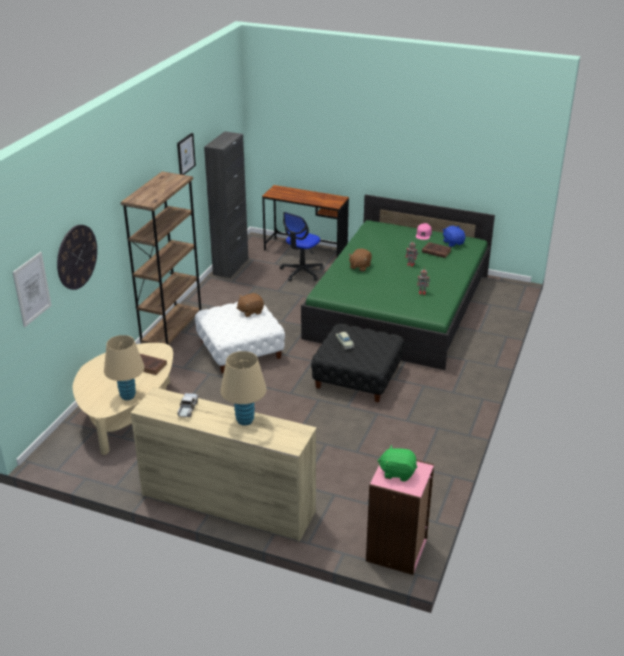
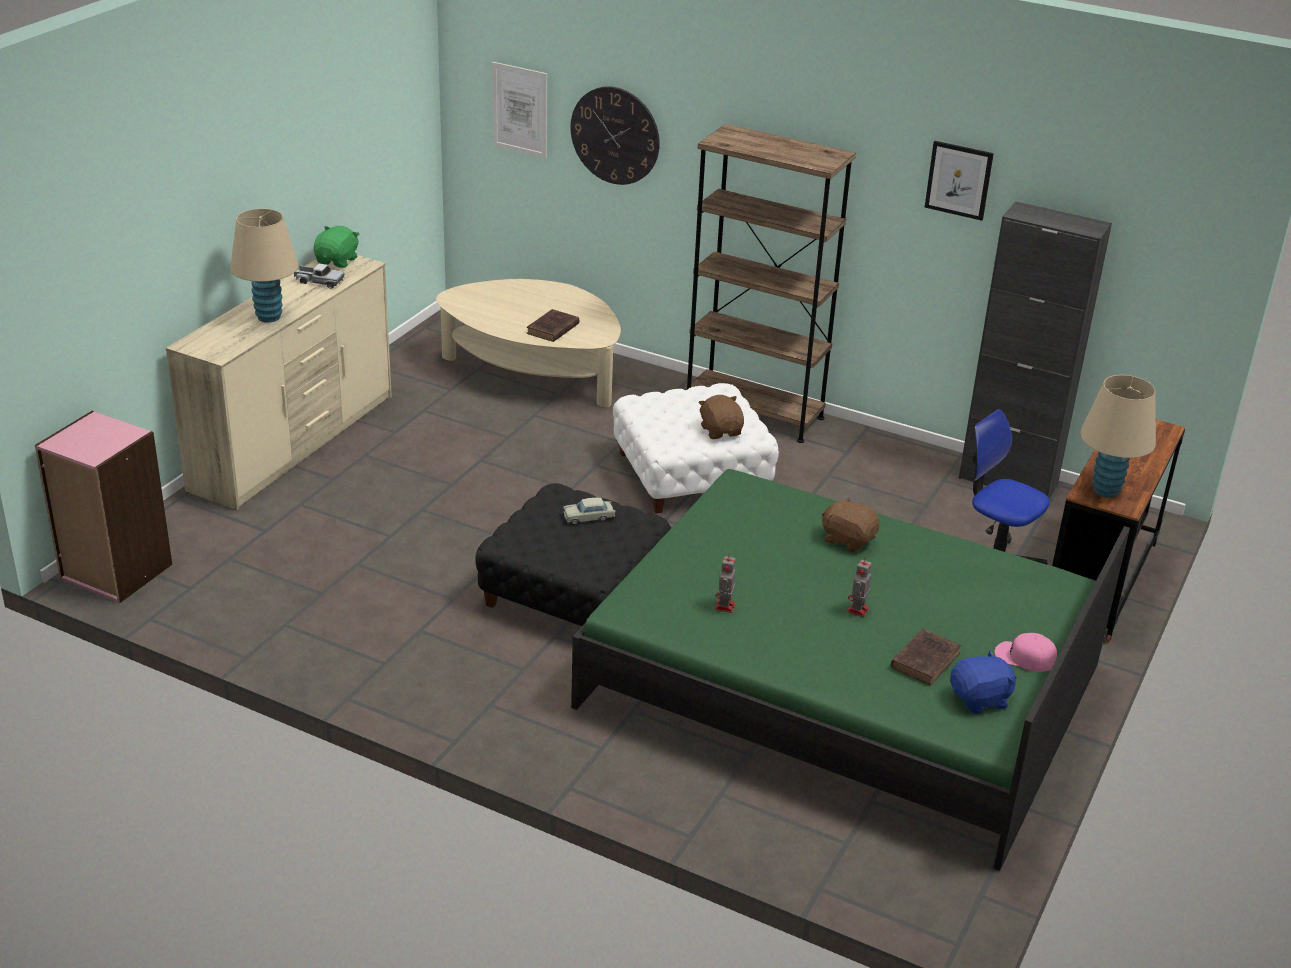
camera: 95 degrees right, 0 degrees up
(128, 396) = (480, 314): beige table lamp -> beige table lamp (1106, 490)
(397, 472) = (100, 435): green plush toy -> green plush toy (337, 261)

